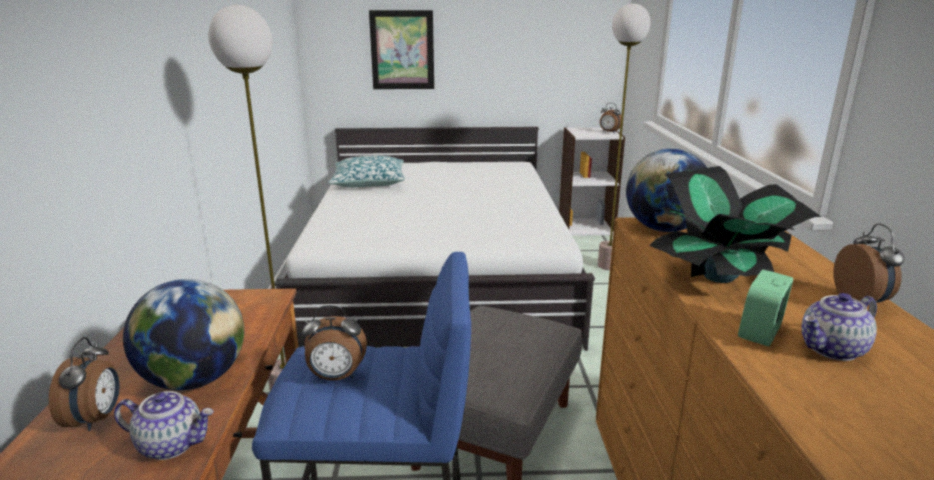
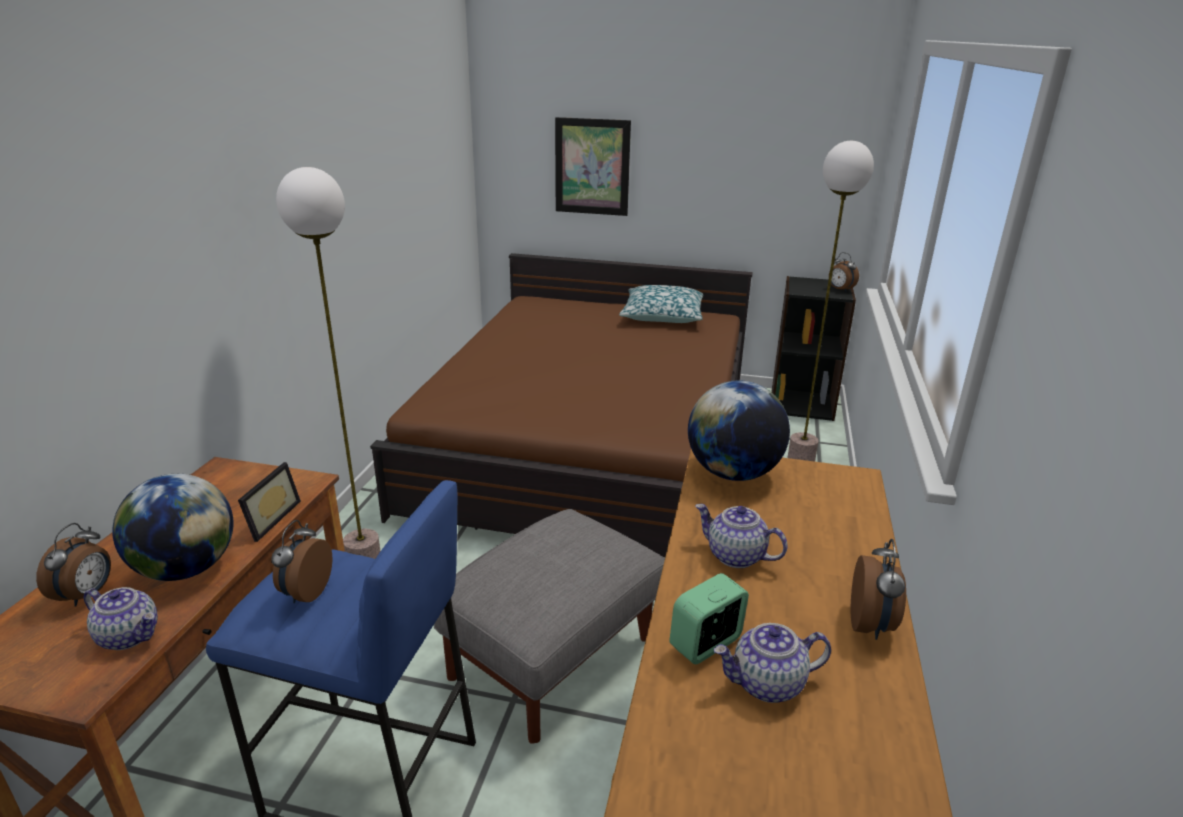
camera: 15 degrees right, 5 degrees up
(252, 329) = (268, 519): none -> picture frame
(336, 377) = (305, 592): alarm clock -> alarm clock turned 90 degrees clockwise
(368, 182) = (527, 326): pillow -> pillow (662, 315)
(438, 271) = (591, 442): white bed -> brown bed
(586, 226) = (801, 404): white bookcase -> black bookcase
(720, 276) = (735, 556): potted plant -> teapot

